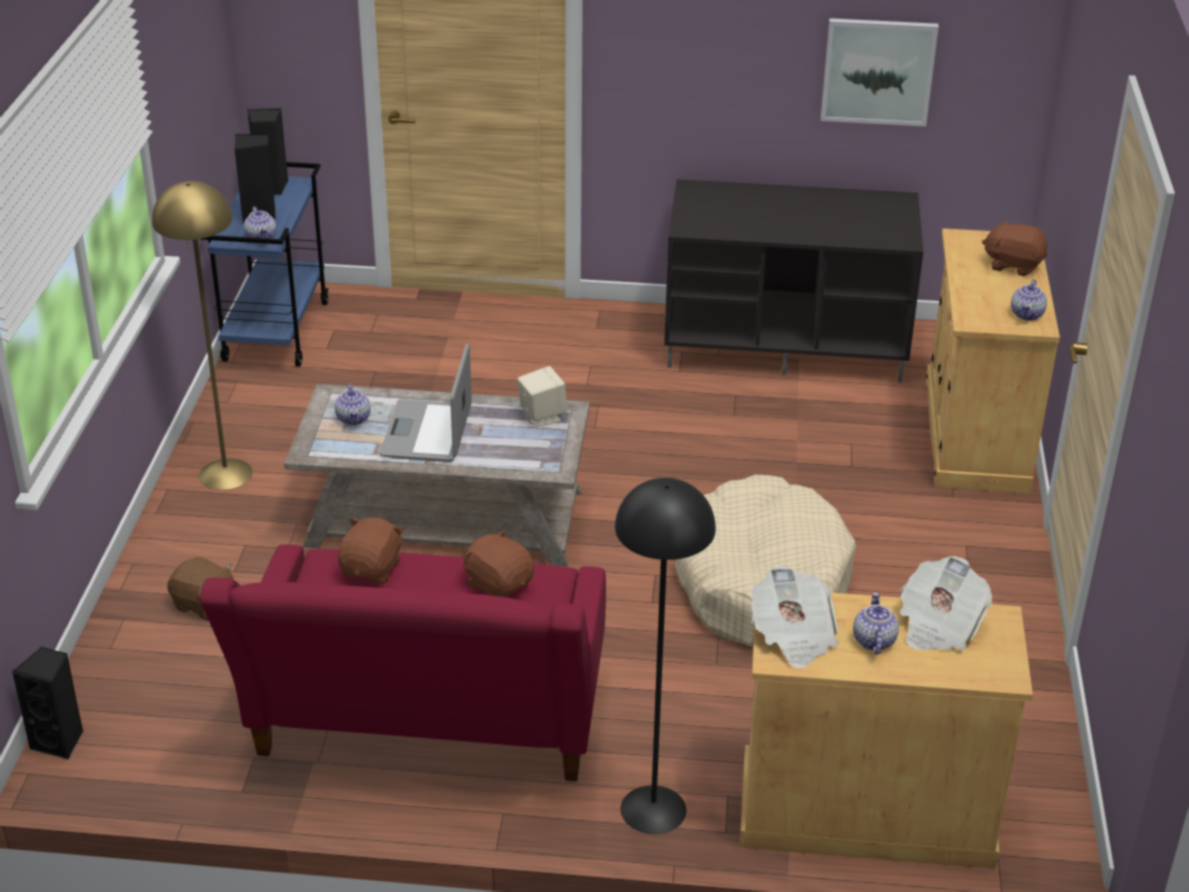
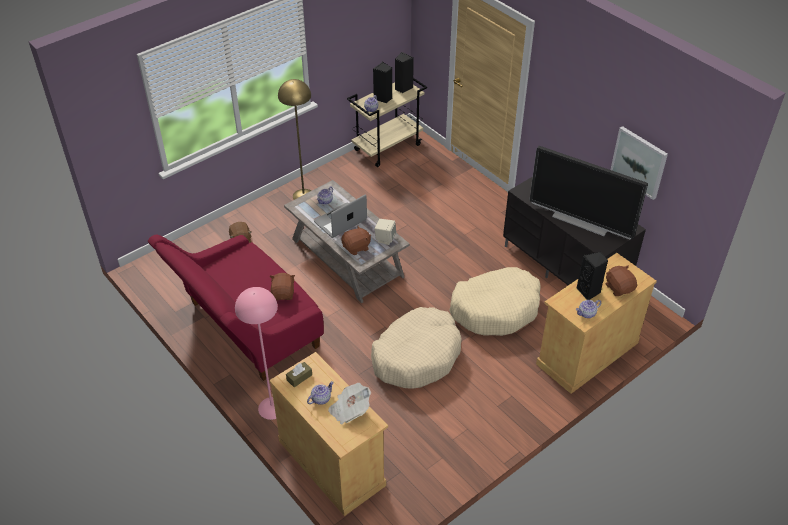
camera: 45 degrees right, 10 degrees up
(60, 742) = (152, 260): black speaker -> black speaker (589, 292)
(275, 331) = (387, 147): blue cart -> beige cart
(372, 569) = (256, 262): brown plush toy -> brown plush toy (356, 247)
(653, 809) = (271, 408): black floor lamp -> pink floor lamp
(778, 452) = (495, 309): none -> beige dog bed
(793, 636) = (299, 377): newspaper -> brown tissue box
(826, 224) = (581, 221): none -> television

